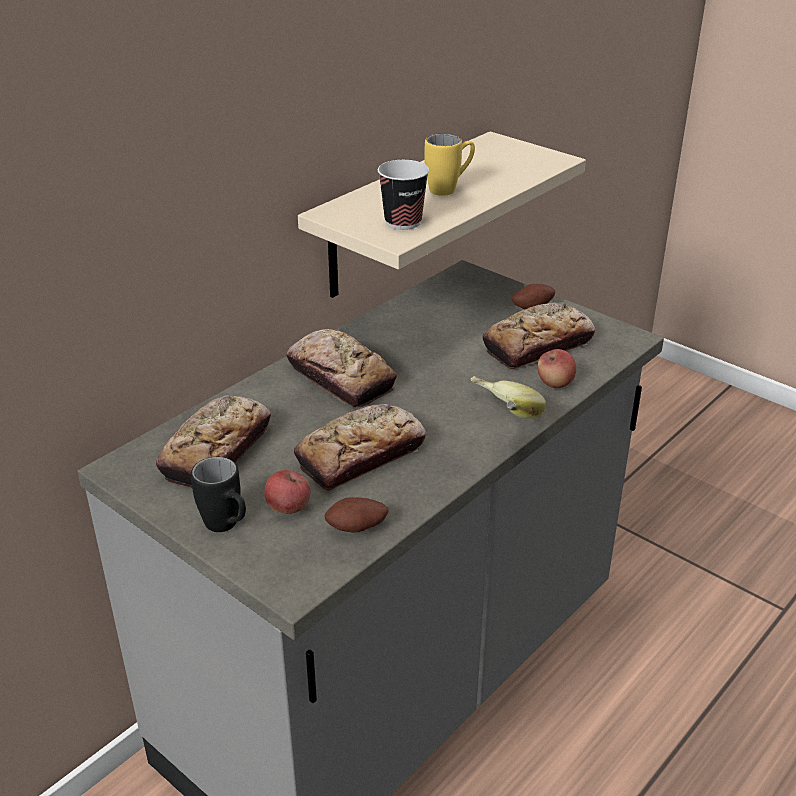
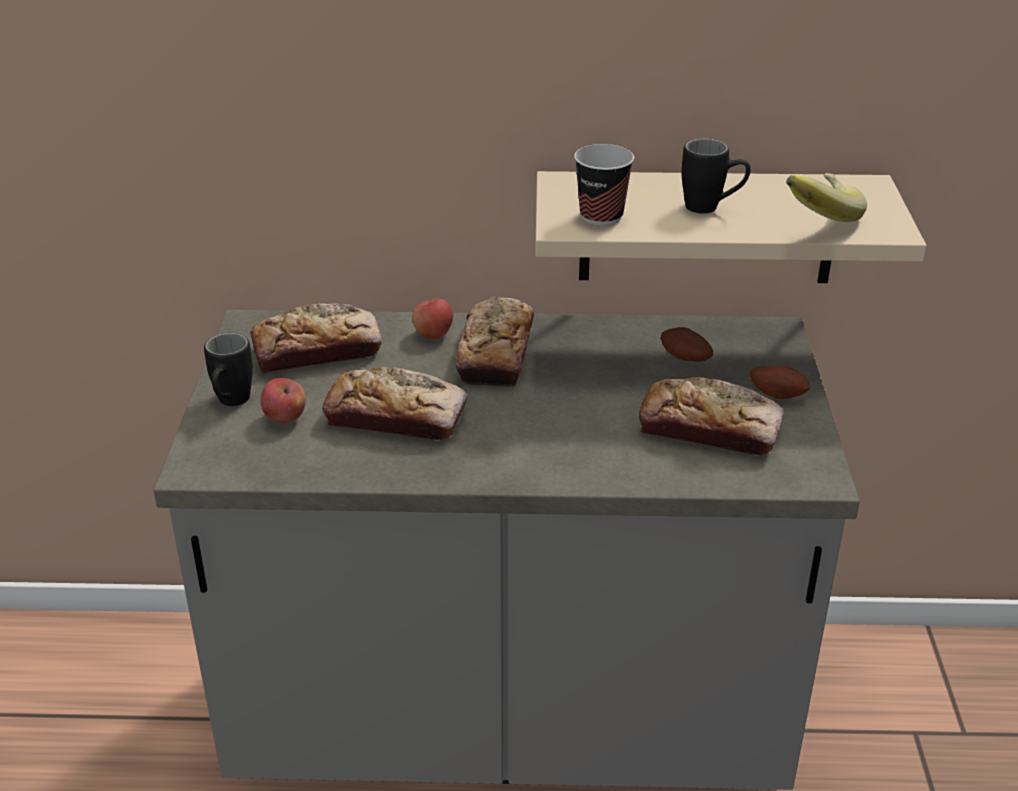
camera: 50 degrees right, 0 degrees up
(357, 529) = (296, 463): potato -> potato (684, 359)
(449, 188) = (712, 208): yellow mug -> black mug
(500, 418) = (550, 463): banana -> banana (816, 217)
(555, 384) = (656, 468): apple -> apple (433, 334)

